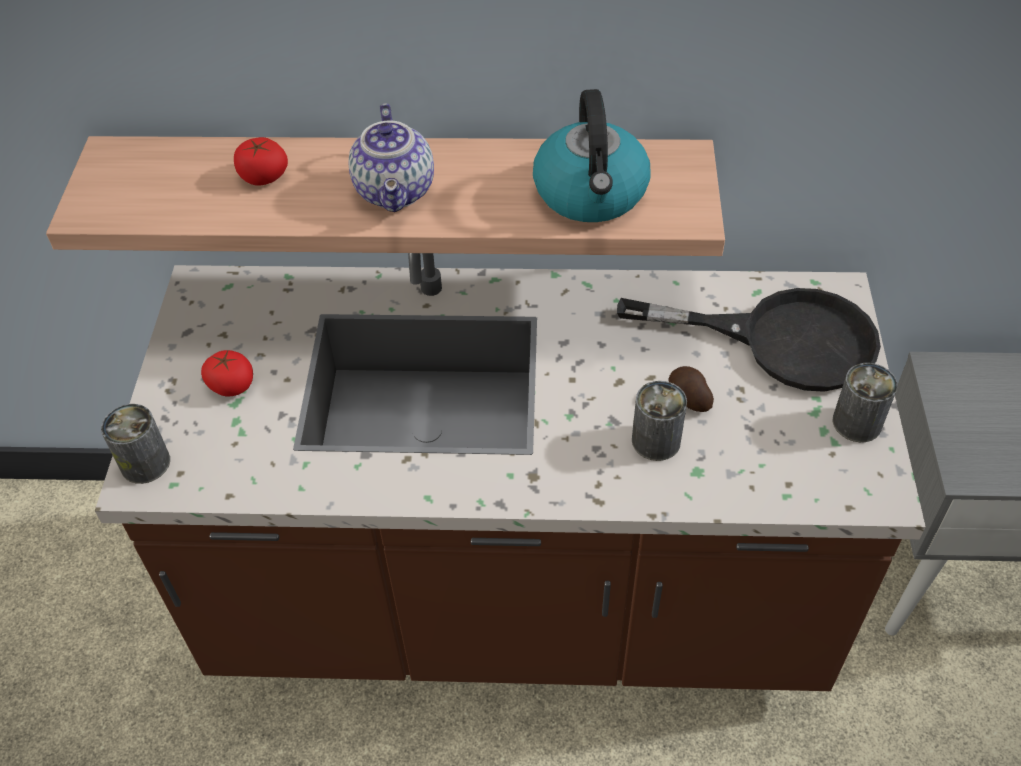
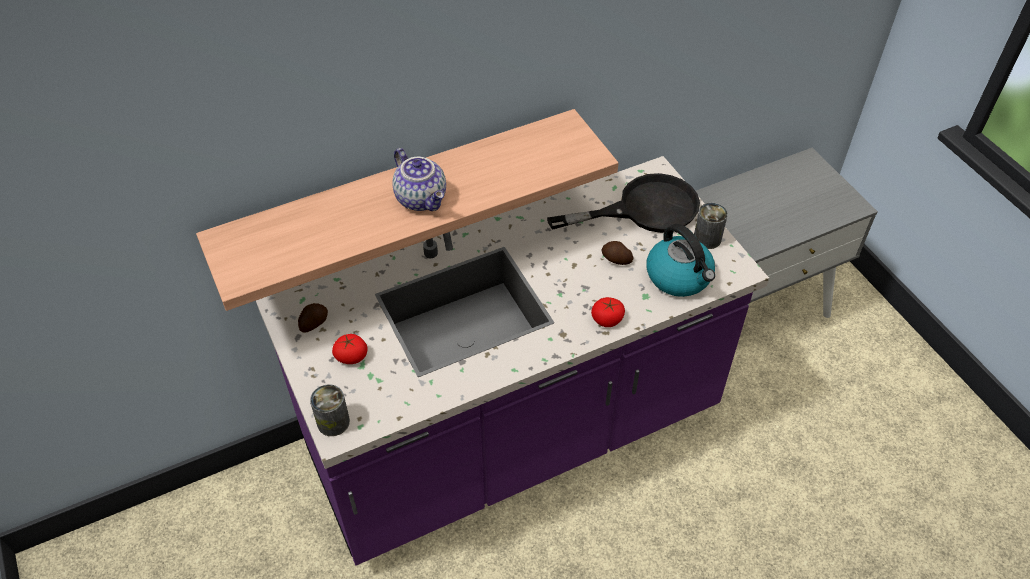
camera: 30 degrees left, 0 degrees up
(218, 321) = (313, 323): none -> potato
(263, 176) = (334, 217): tomato -> tomato (607, 319)
(518, 601) = (515, 436): brown counter -> purple counter
(591, 194) = (532, 162): kettle -> kettle (679, 277)
(656, 441) = (614, 289): can -> none

